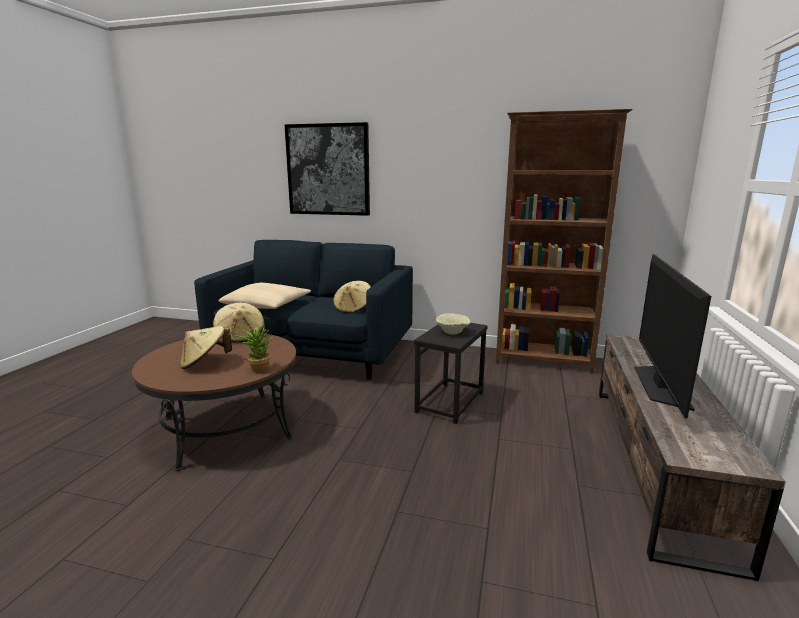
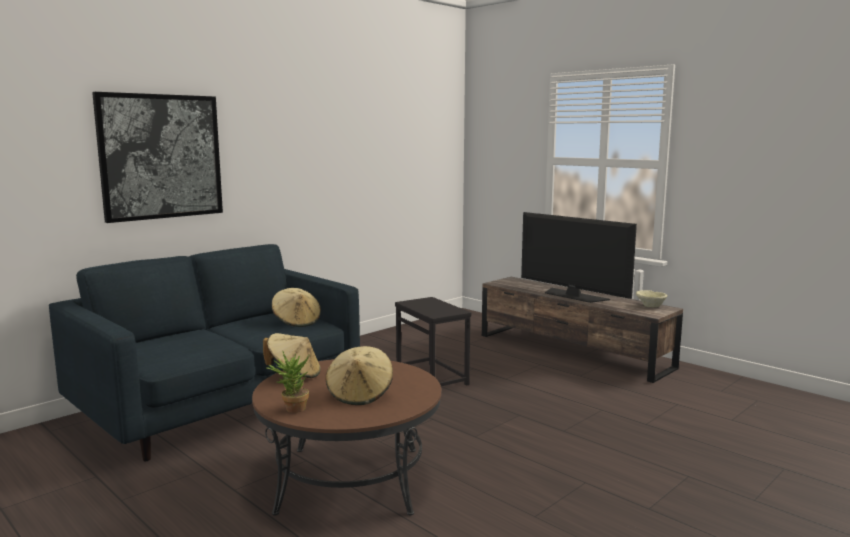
camera: 60 degrees left, 5 degrees down
(257, 368) = (410, 376): potted plant -> potted plant (291, 409)
(267, 305) = (199, 350): beige pillow -> none
(453, 332) = (433, 306): beige bowl -> beige bowl (650, 306)
(543, 361) = (408, 332): brown bookcase -> none

